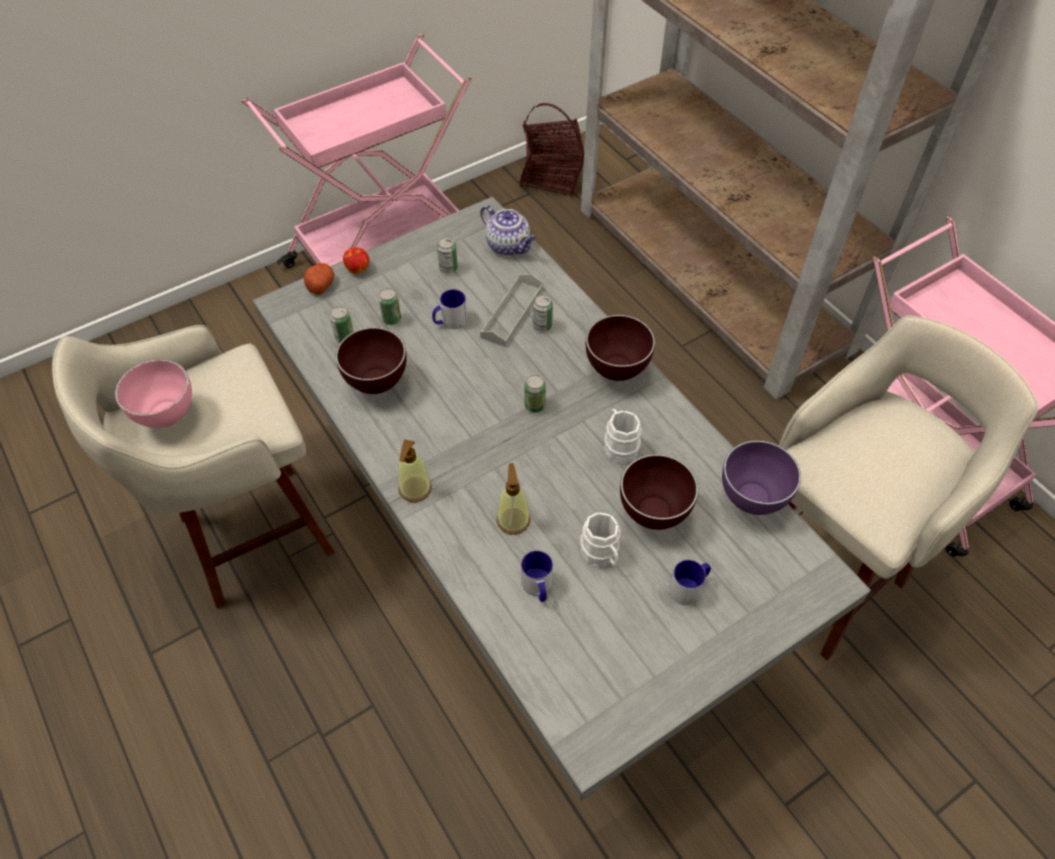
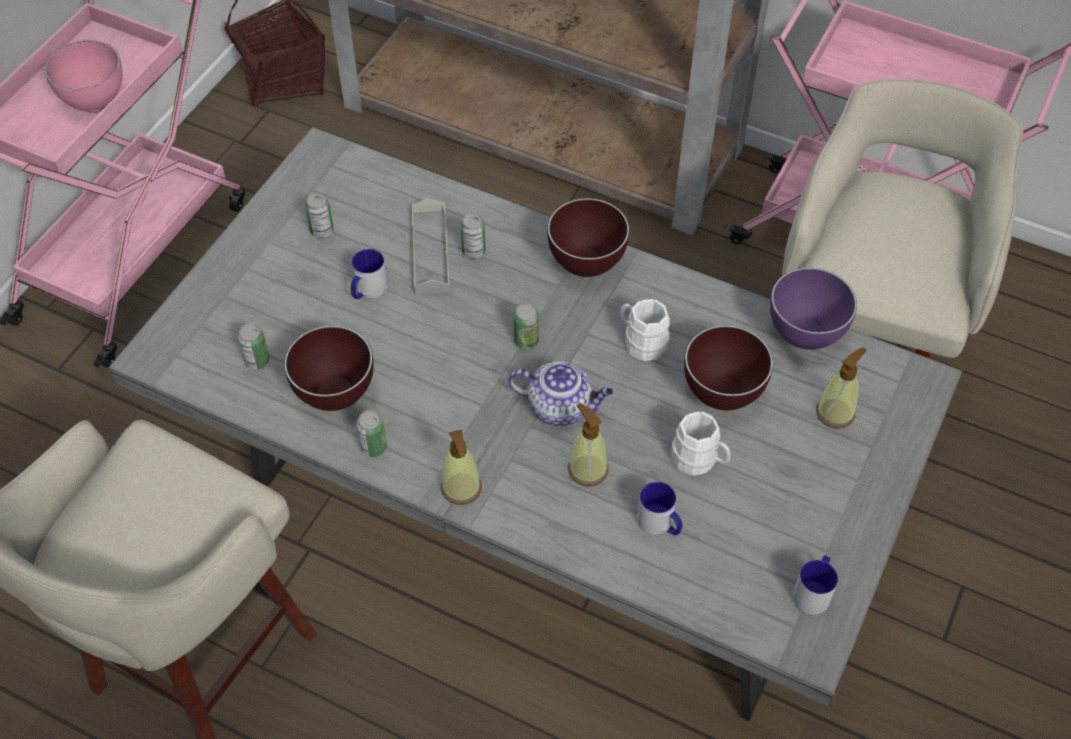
camera: 30 degrees left, 0 degrees up
(166, 417) = (106, 549): pink bowl -> pink bowl (94, 104)
(320, 285) = (182, 313): potato -> none
(358, 269) = (214, 276): apple -> none
(391, 319) = (297, 316): can -> can (374, 447)
(509, 246) = (373, 177): teapot -> teapot (561, 407)
(689, 588) = (802, 450): mug -> mug (813, 591)
(737, 571) = (835, 412): none -> soap dispenser

